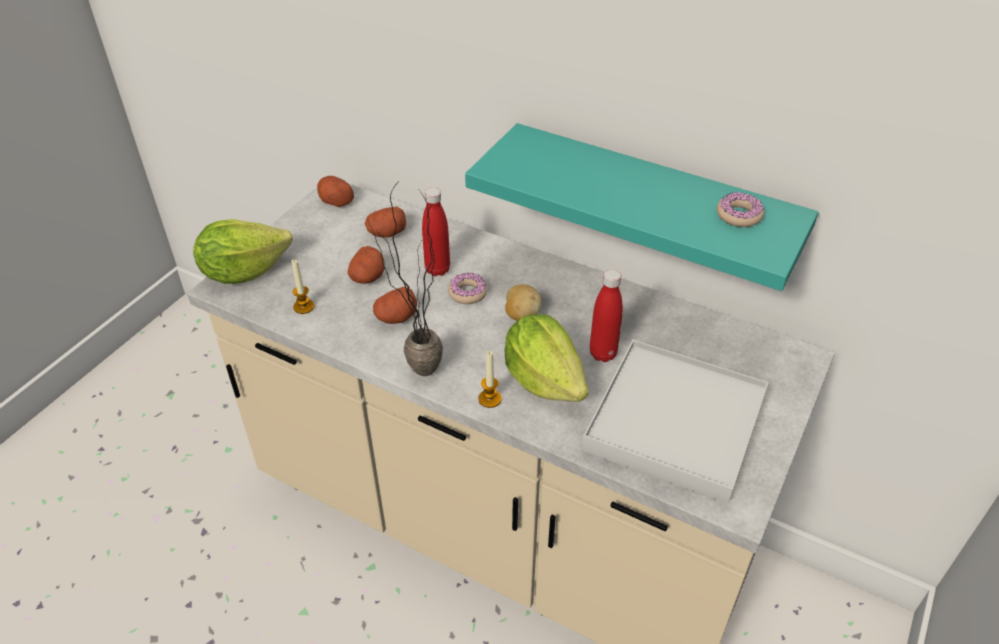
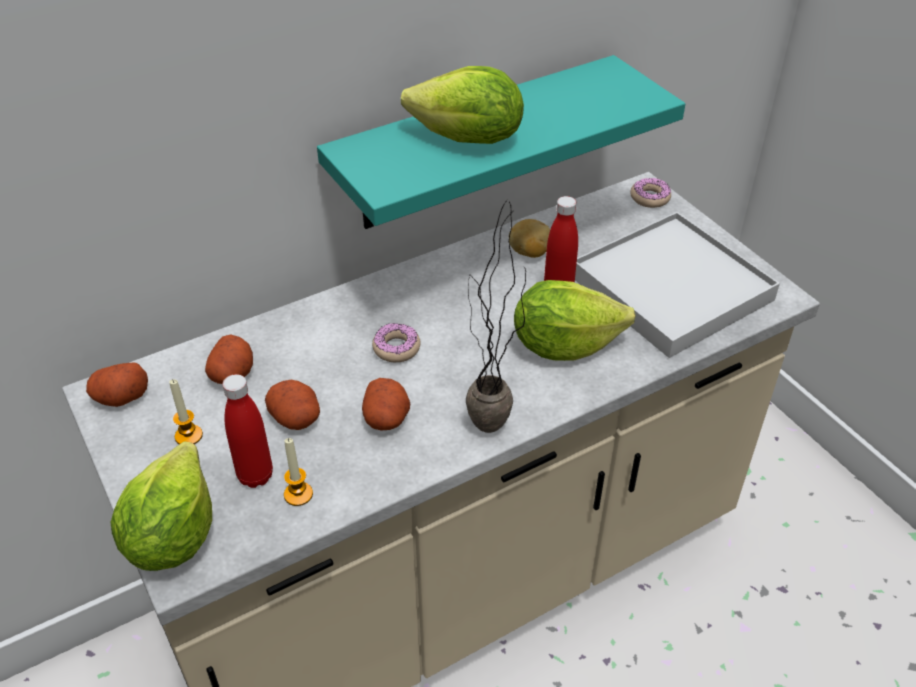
camera: 60 degrees left, 0 degrees up
(437, 269) = (337, 356): red bottle -> red bottle (255, 476)
(490, 399) = (564, 392): candle -> candle (188, 436)
(521, 315) = (463, 323): potato -> potato (529, 253)
(592, 181) = (468, 140): none -> lettuce
(739, 215) = (589, 89): donut -> donut (650, 198)

